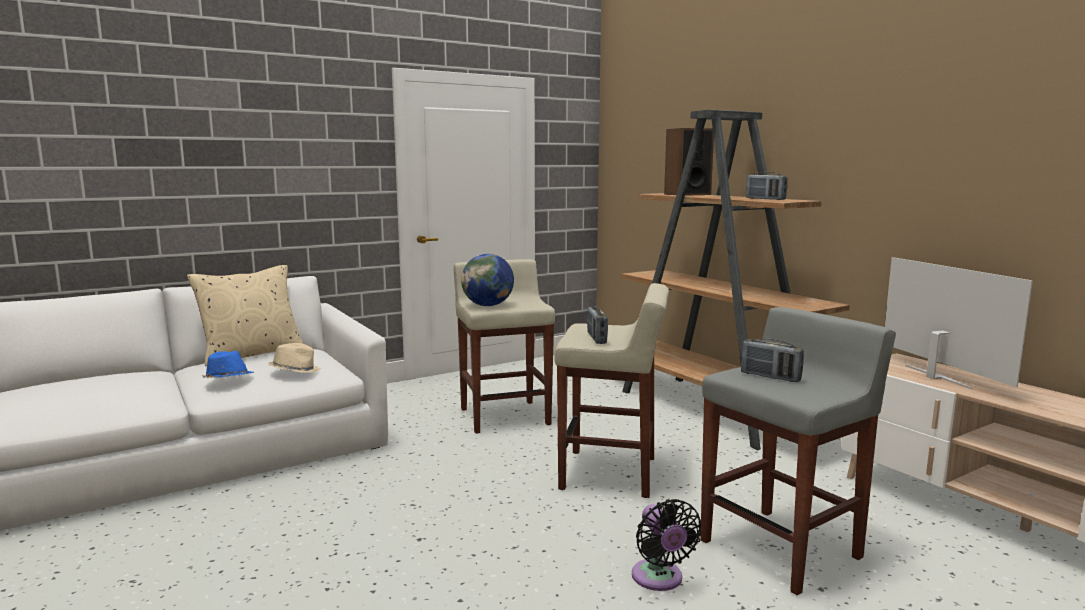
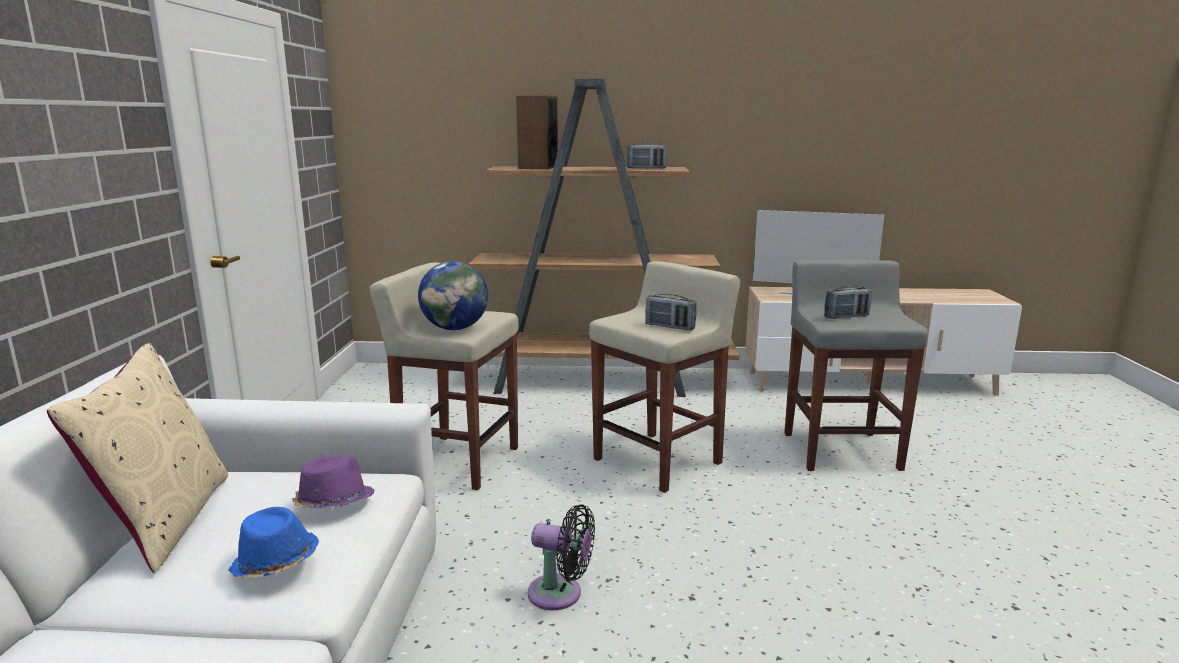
camera: 55 degrees left, 5 degrees up
(294, 371) = (333, 503): beige hat -> purple hat
(659, 579) = (852, 507): black fan -> black fan (560, 594)

